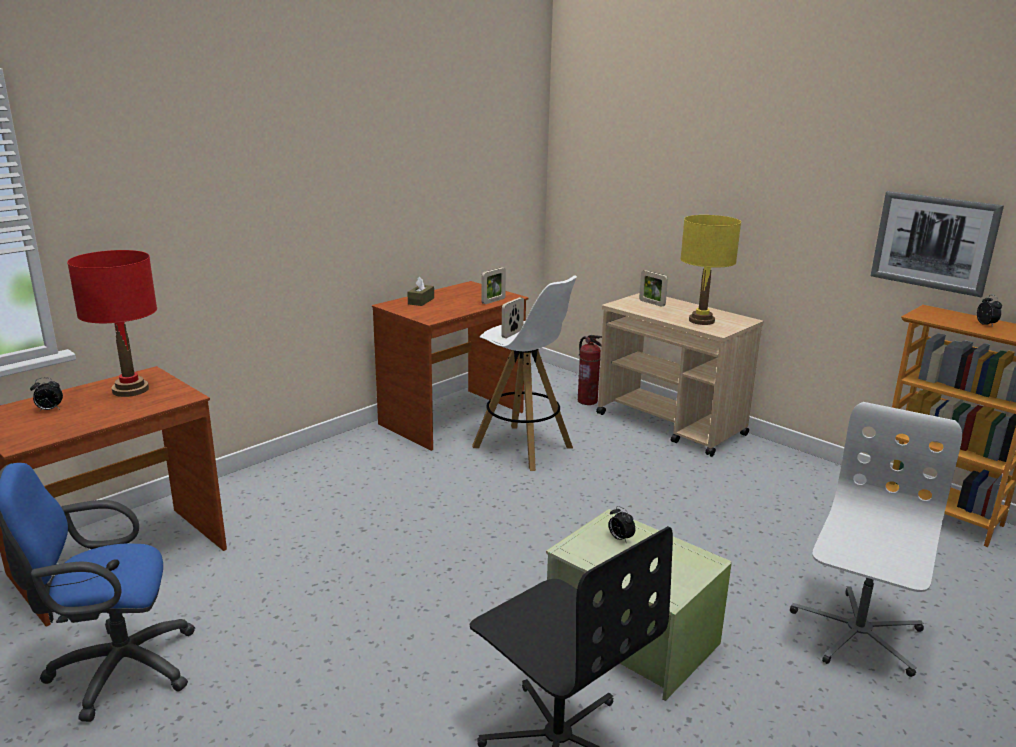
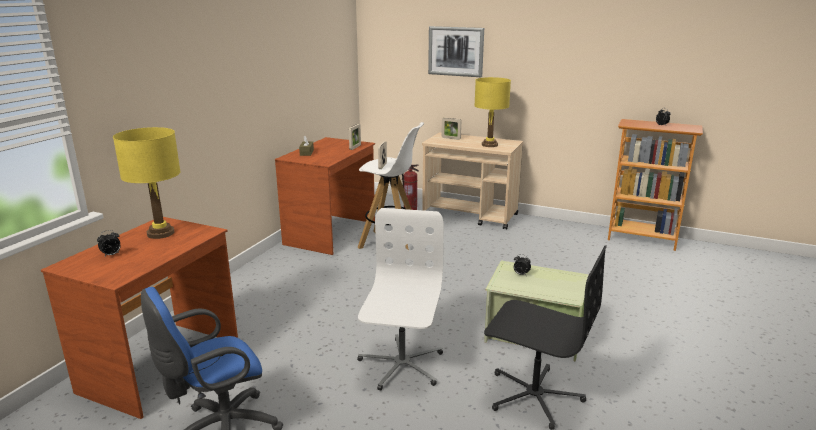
camera: 20 degrees left, 0 degrees up
(130, 390) = (160, 233): red table lamp -> yellow table lamp
(856, 633) = (644, 305): white office chair -> white office chair (401, 365)
(934, 242) = (624, 82): picture -> picture (455, 51)

